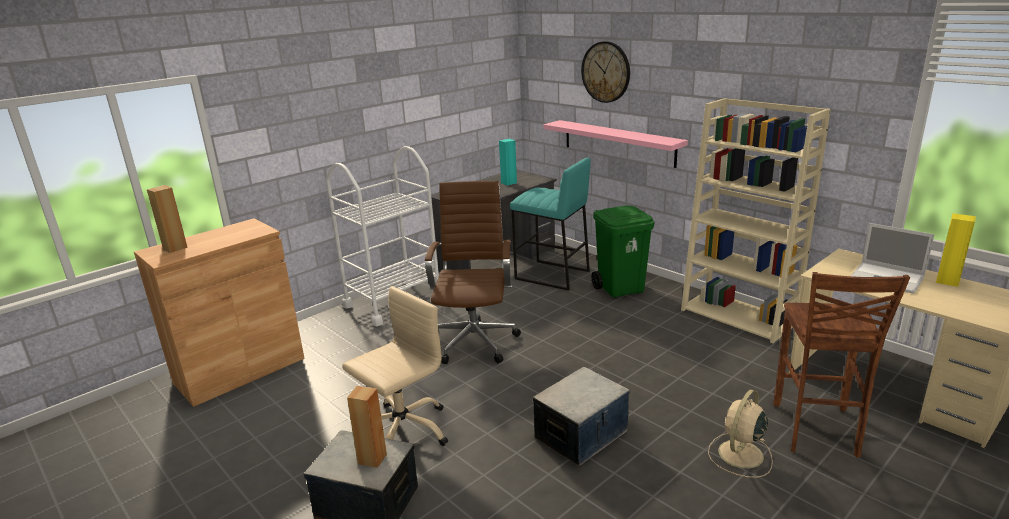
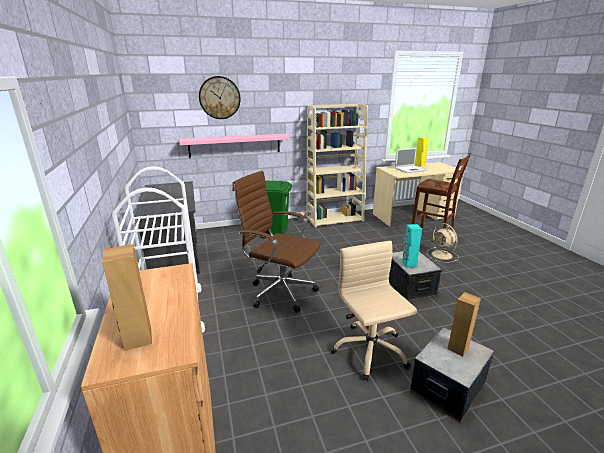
camera: 65 degrees left, 0 degrees up
(508, 183) = (170, 191): turquoise speaker -> turquoise speaker (409, 264)
(551, 275) = (229, 244): turquoise stool -> none

